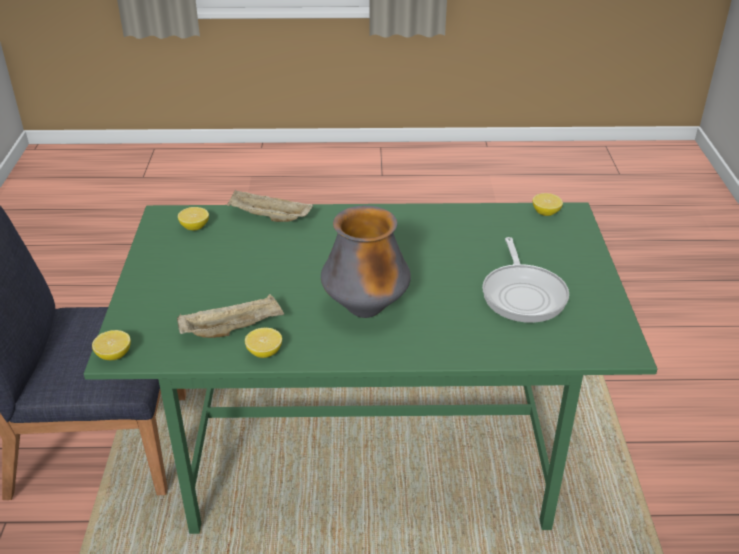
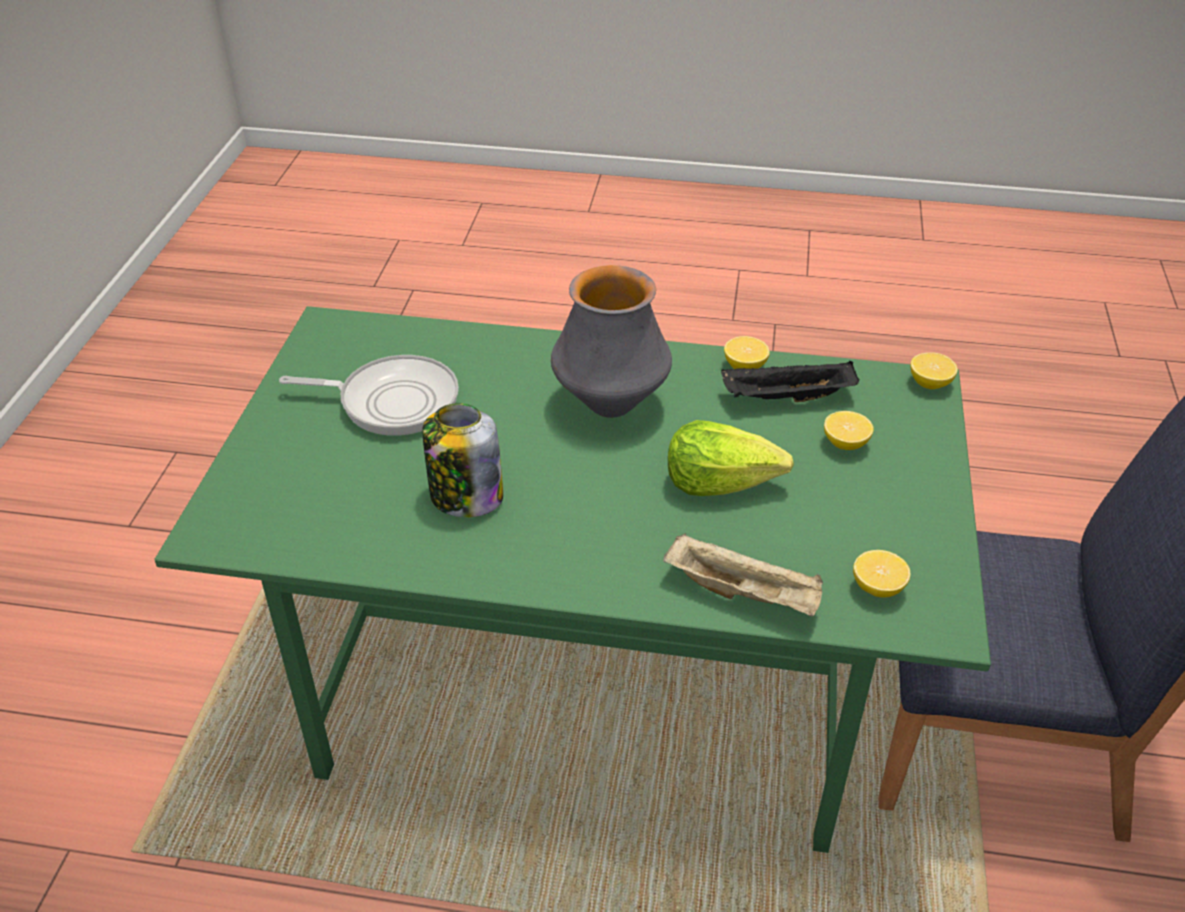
camera: 170 degrees left, 5 degrees up
(233, 329) = (786, 398): beige tray -> black tray
(282, 268) = (720, 481): none -> lettuce
(439, 244) = (465, 496): none -> jar
(523, 294) = (392, 401): frying pan -> frying pan turned 90 degrees clockwise
(545, 212) = (249, 541): lemon -> lemon (845, 444)

